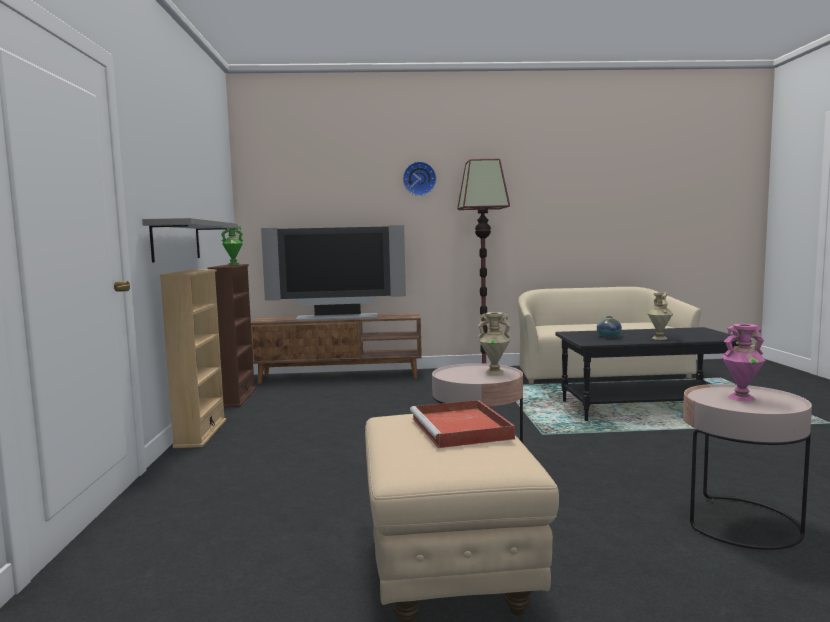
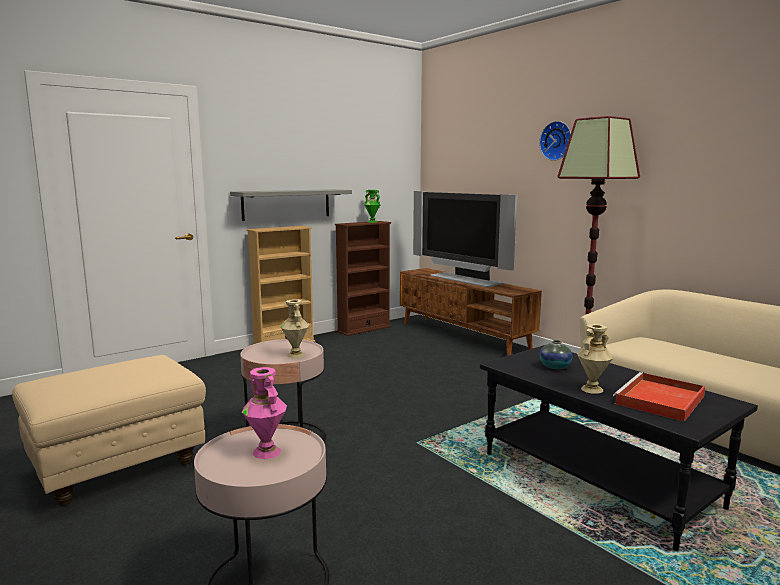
camera: 55 degrees right, 5 degrees up
(462, 428) = (125, 376): red tray -> red tray (660, 400)

